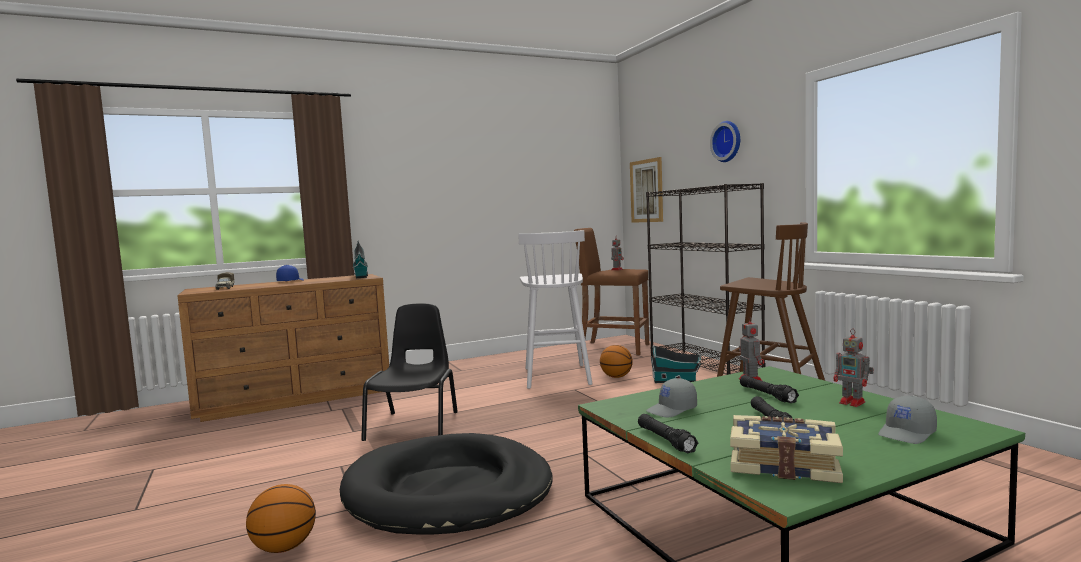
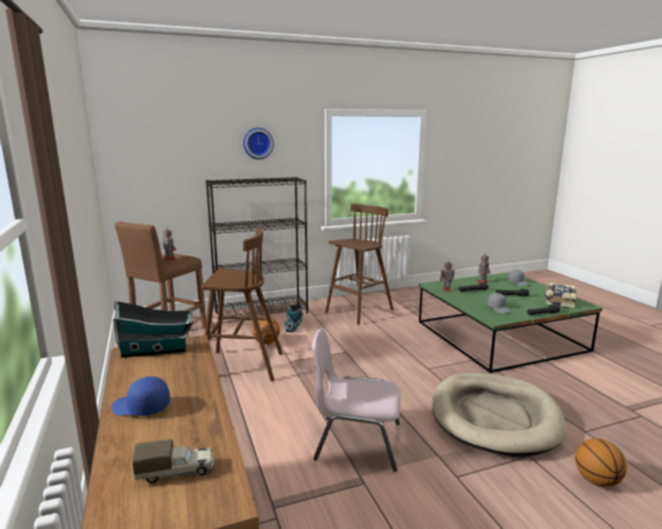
camera: 85 degrees left, 10 degrees up
(414, 425) = (356, 441): black chair -> pink chair
(448, 491) = (494, 417): black dog bed -> beige dog bed
(556, 376) = (241, 366): white stool -> brown stool
(646, 191) = (148, 178): picture -> none

